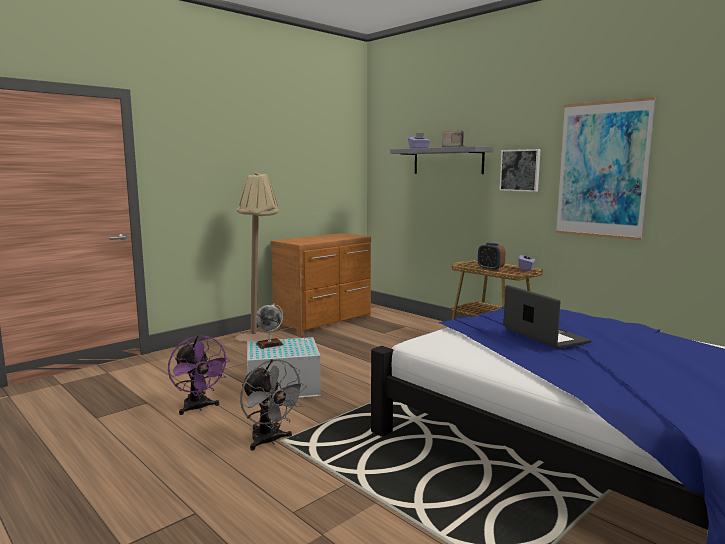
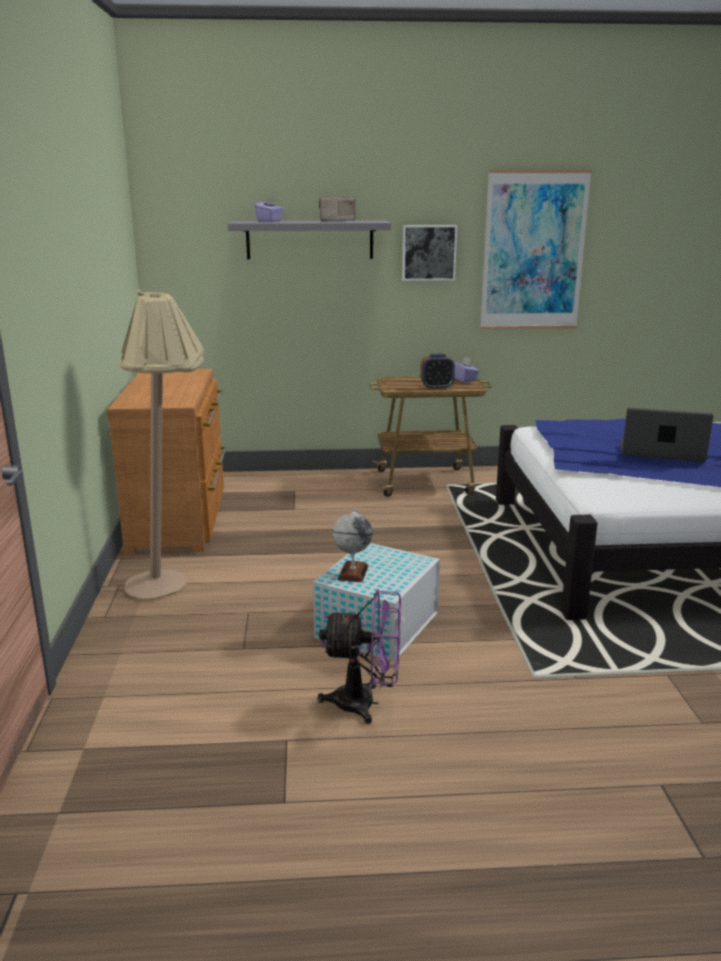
camera: 50 degrees left, 10 degrees up
(270, 441) = (527, 684): grey fan -> none

